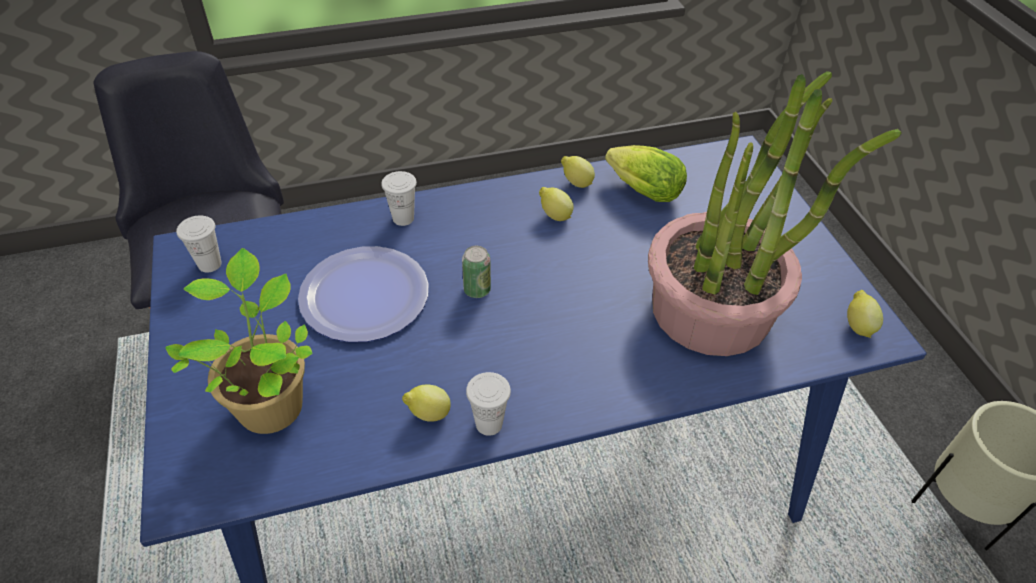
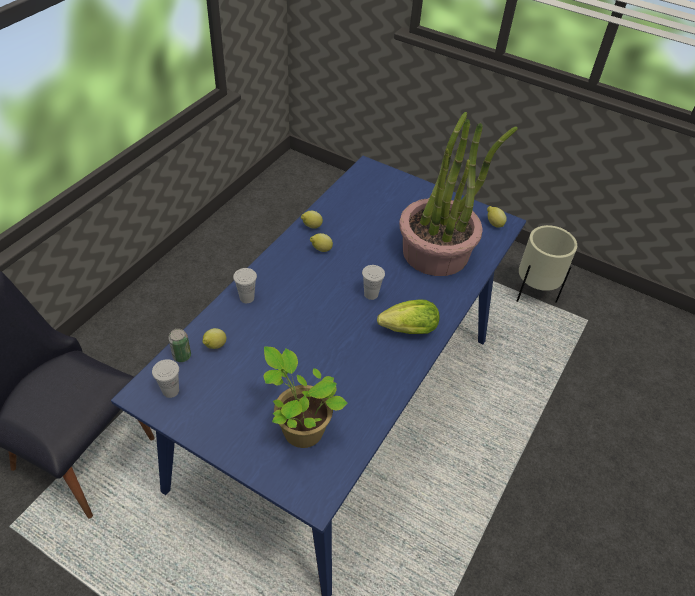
camera: 45 degrees left, 0 degrees up
(364, 295) = (278, 349): plate -> none
(428, 414) = (377, 379): lemon -> lemon (214, 346)
(477, 290) = (329, 309): can -> can (182, 356)
(489, 424) = (406, 364): white cup -> white cup (371, 294)
(640, 190) = (344, 213): lettuce -> lettuce (405, 330)

